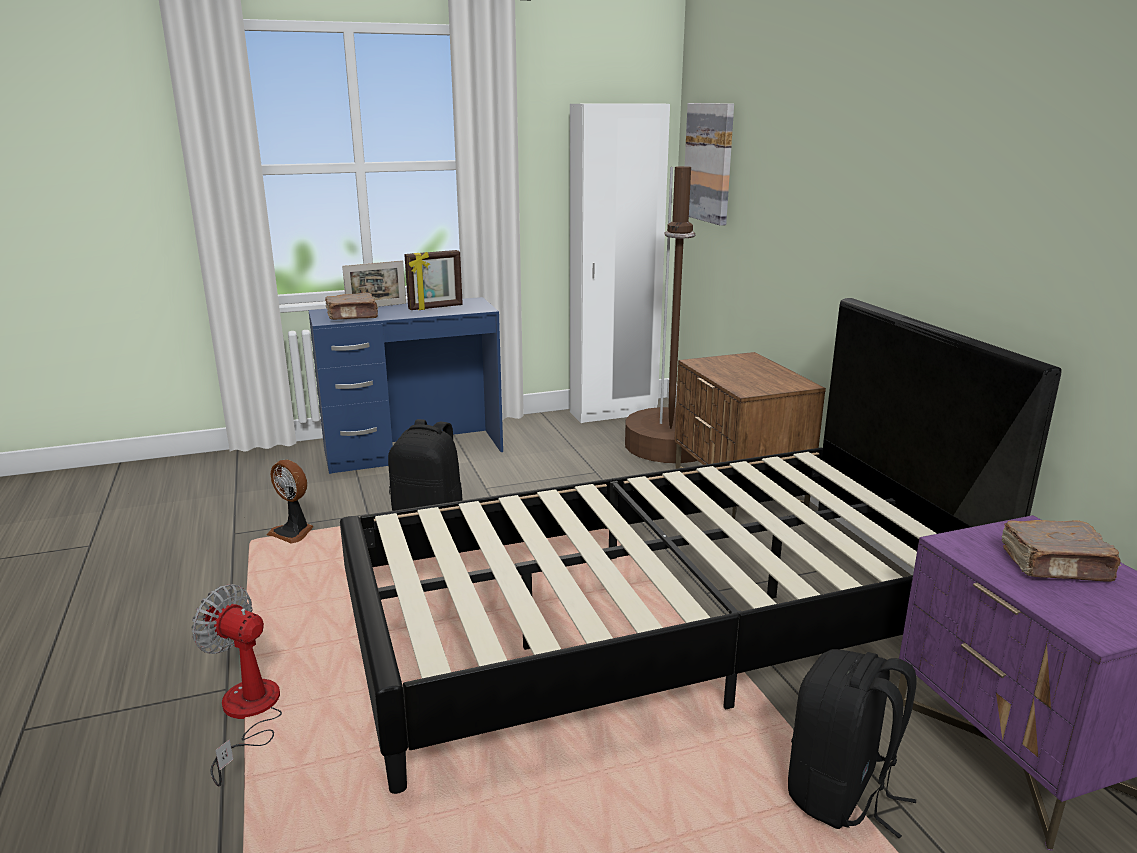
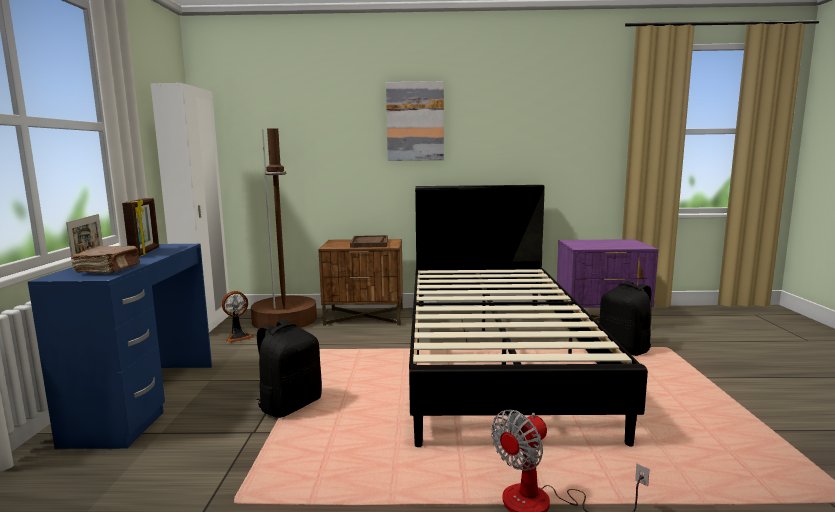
camera: 70 degrees left, 10 degrees down
(293, 532) = (244, 474): fan -> fan (238, 337)
(709, 163) = (241, 132): picture -> picture (415, 121)
(754, 376) = (370, 243): none -> brown tray
(1056, 566) = (599, 243): brown book -> none

